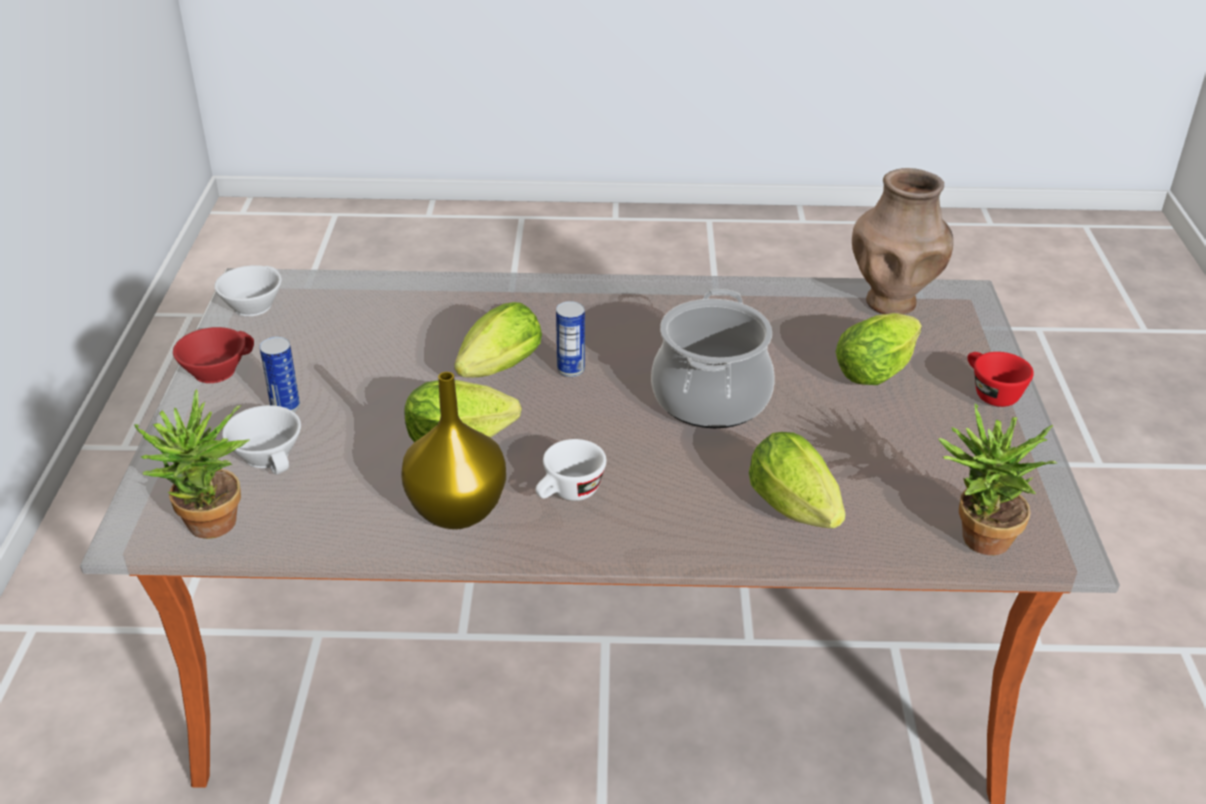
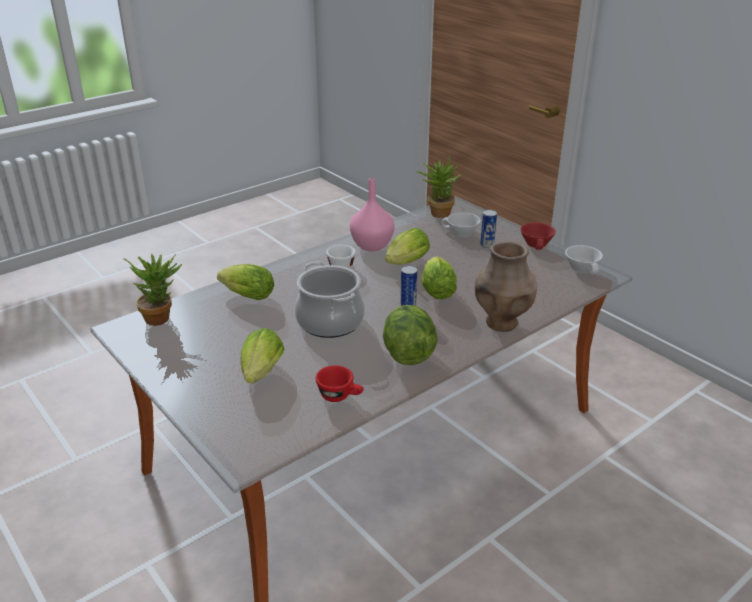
camera: 140 degrees right, 5 degrees down
(458, 512) = (371, 245): yellow vase -> pink vase
(665, 311) = (408, 354): none -> lettuce
(892, 301) = (288, 428): brown vase -> brown vase (501, 323)
(990, 393) = (189, 390): red cup -> red cup (340, 396)

